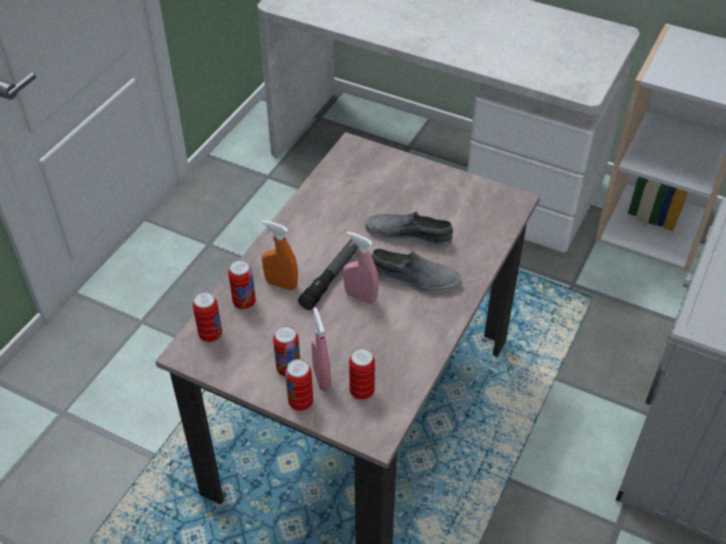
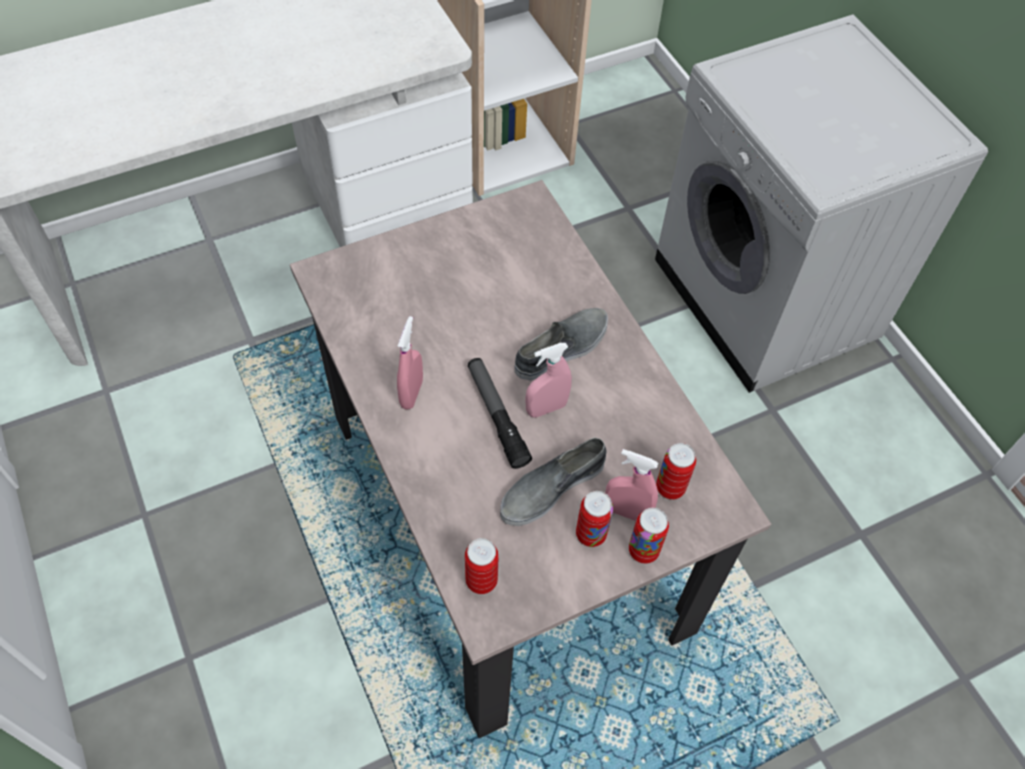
camera: 55 degrees left, 10 degrees up
(244, 302) = (462, 519): can -> none
(281, 284) = (466, 467): orange spray bottle -> none
(309, 231) = (411, 393): none -> pink spray bottle
(408, 235) = (498, 313): grey shoe -> grey shoe (551, 487)

